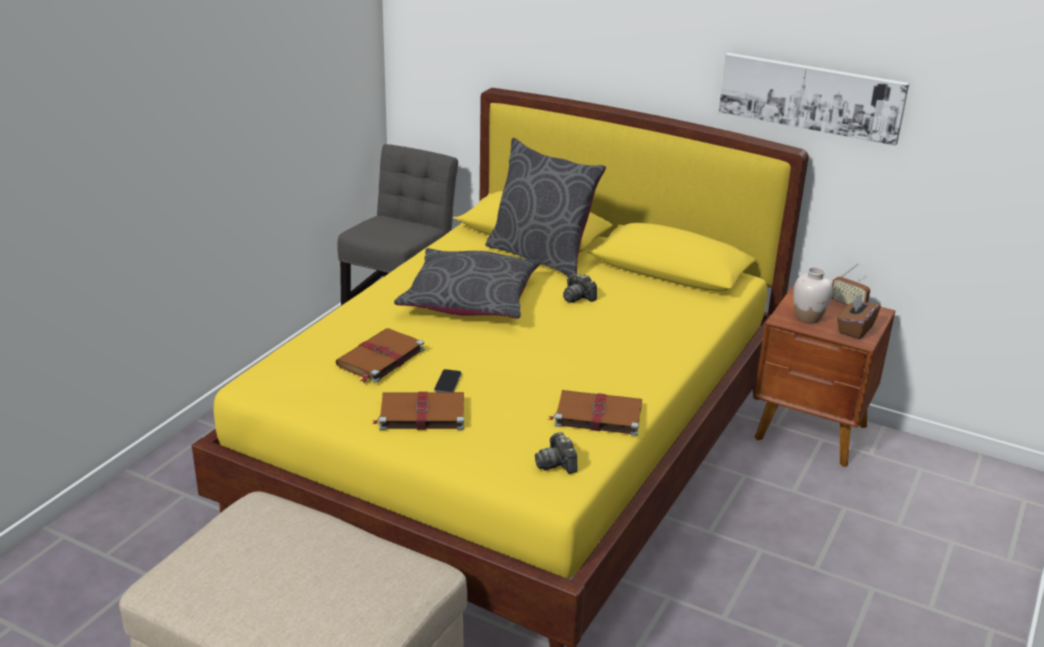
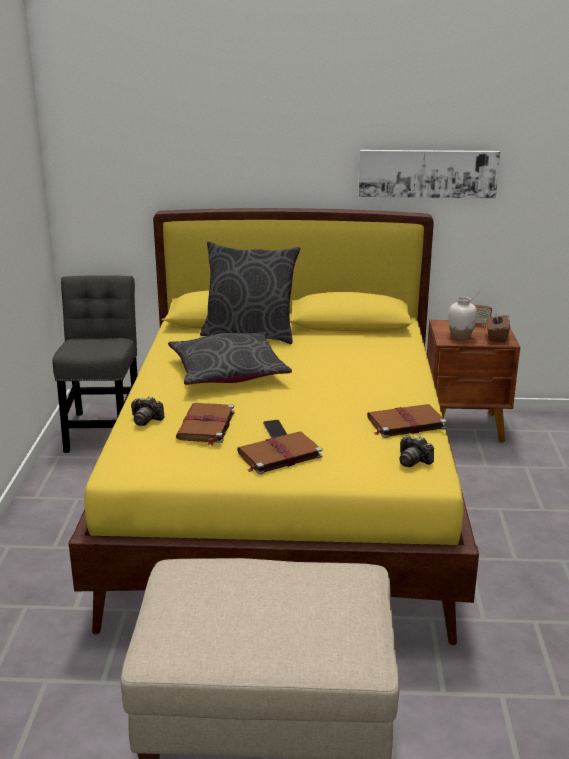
camera: 25 degrees left, 5 degrees down
(578, 297) = (306, 354): camera -> camera (146, 420)

